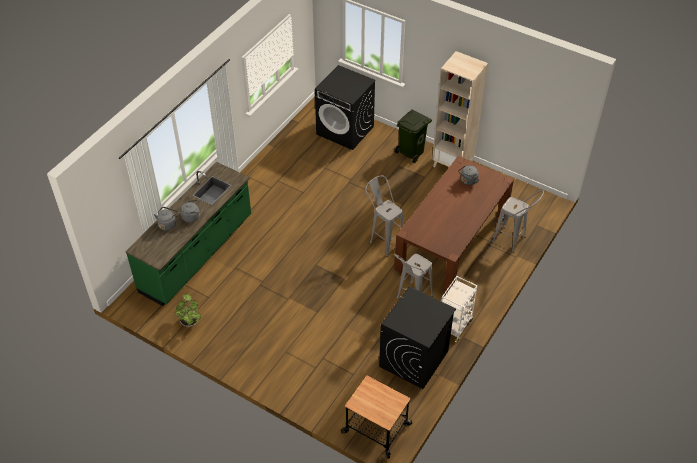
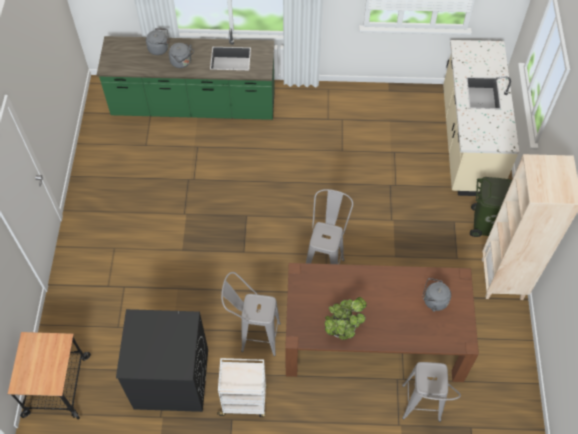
camera: 60 degrees right, 10 degrees up
(189, 321) = (107, 146): potted plant -> potted plant (343, 328)
(345, 130) = (468, 141): black washing machine -> beige counter

